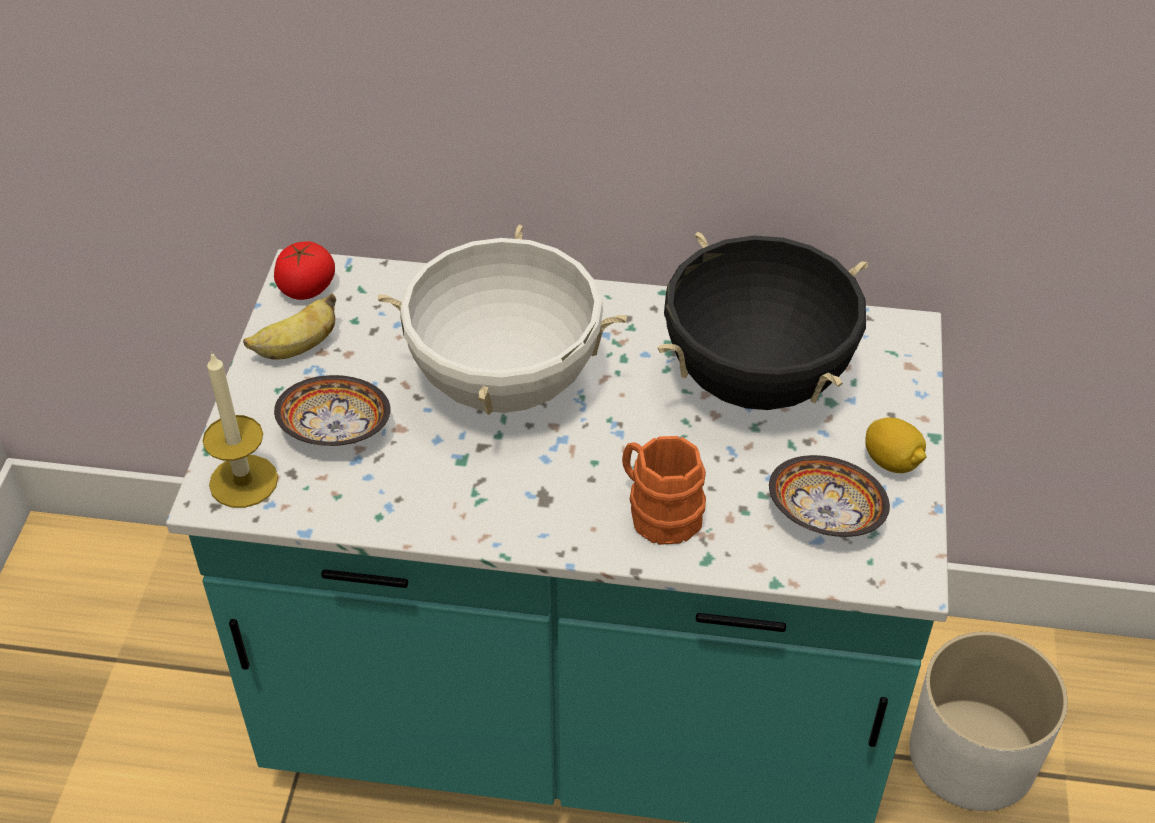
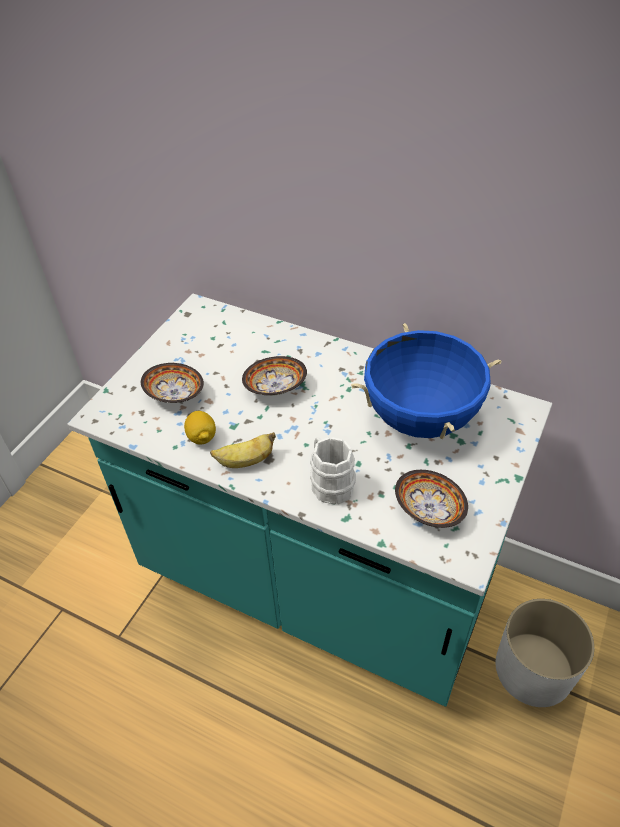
camera: 20 degrees right, 0 degrees up
(243, 481) = (115, 411): candle -> none
(297, 348) = (176, 346): banana -> banana (245, 461)
(307, 288) = (196, 316): tomato -> none
(505, 382) = (277, 388): white cooking pot -> bowl
(658, 512) = (329, 482): orange mug -> white mug
(755, 380) = (420, 418): black cooking pot -> blue cooking pot
(892, 462) = (485, 486): lemon -> lemon (201, 437)

